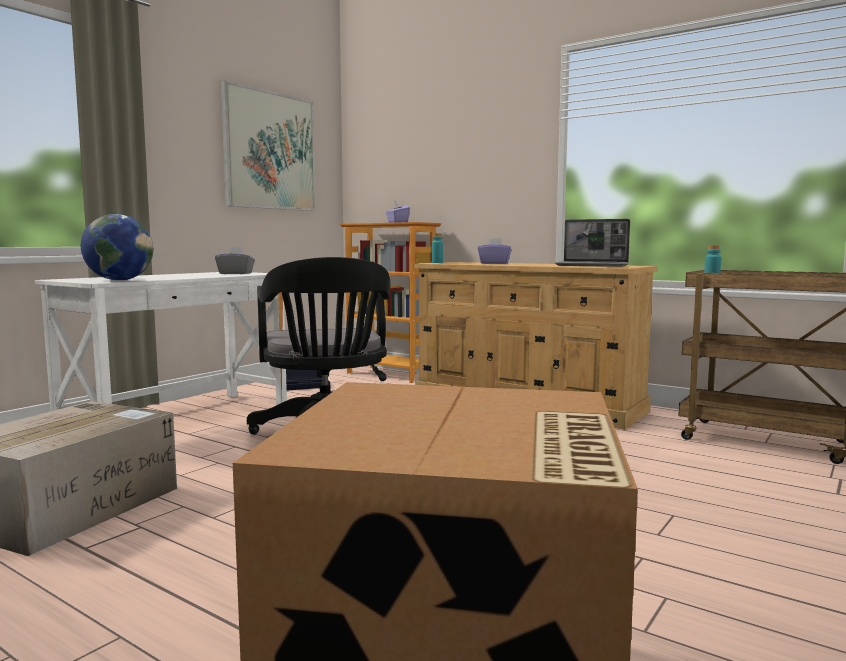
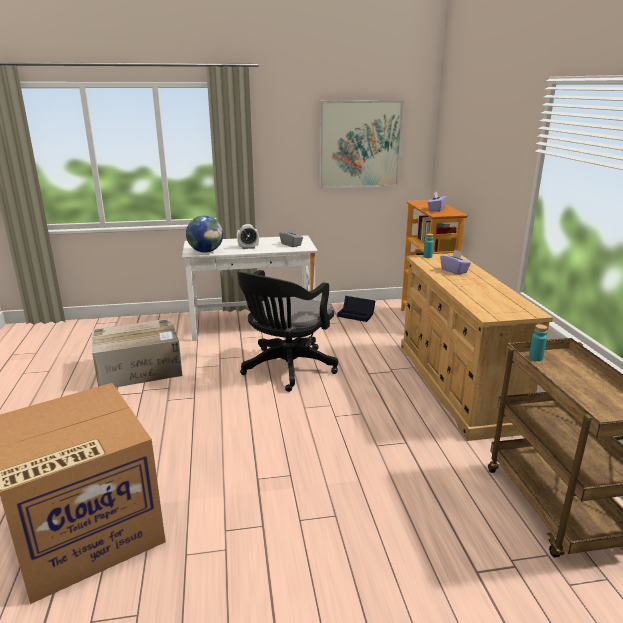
camera: 45 degrees right, 15 degrees up
(180, 276) = (248, 247): none -> alarm clock
(593, 266) = (491, 302): laptop -> none

